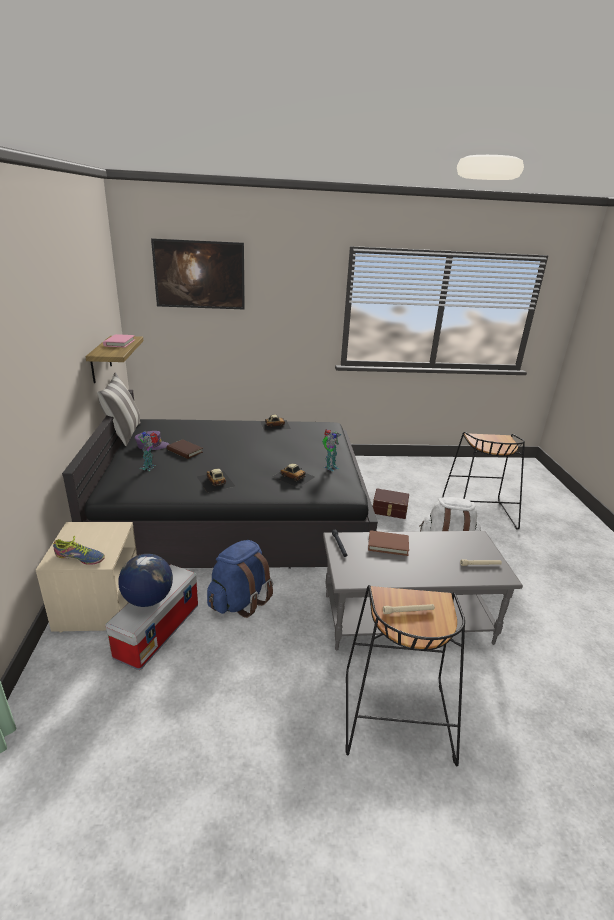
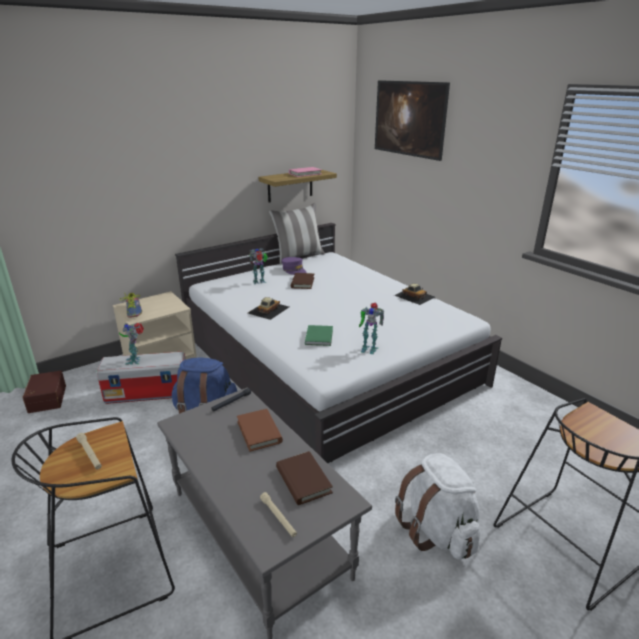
camera: 60 degrees right, 0 degrees up
(148, 599) = (135, 360): globe -> toy robot
(235, 510) = (326, 360): black bed -> white bed
(293, 476) = (319, 336): toy car -> green book
(389, 510) = (454, 452): brown storage box -> brown storage box (46, 399)
(451, 544) = (303, 480): none -> brown book

